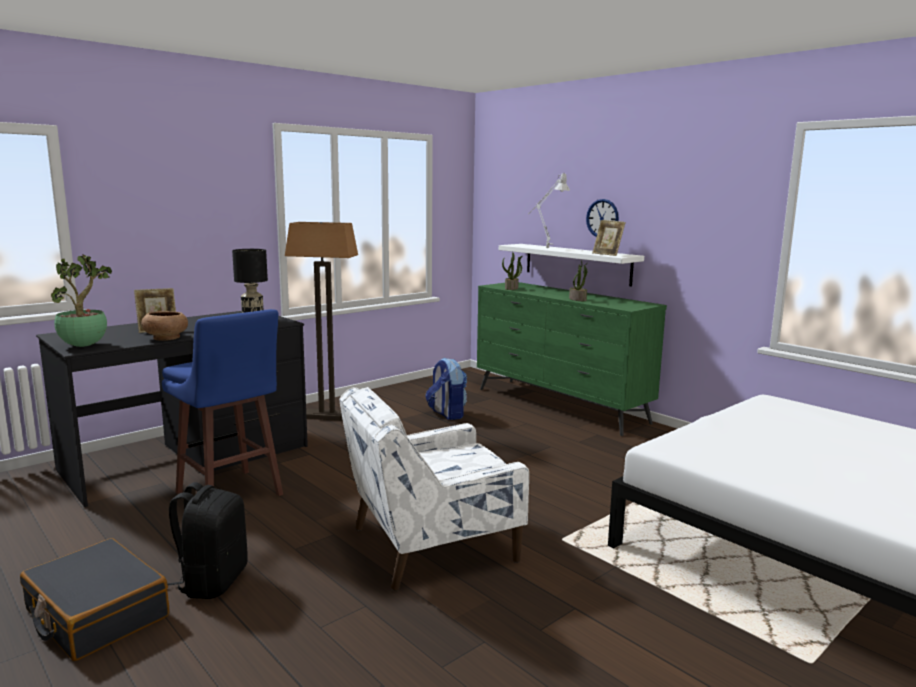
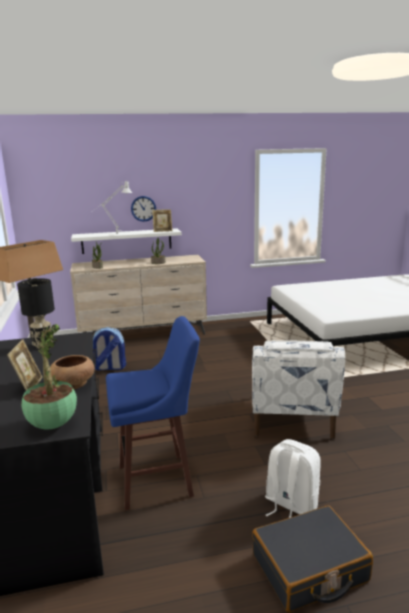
camera: 60 degrees left, 5 degrees up
(212, 581) = (290, 505): black backpack -> white backpack
(560, 406) = (144, 335): green dresser -> beige dresser

